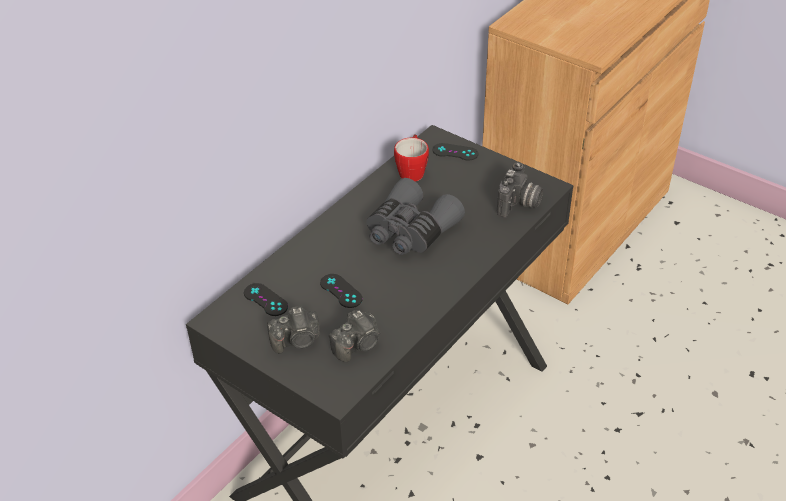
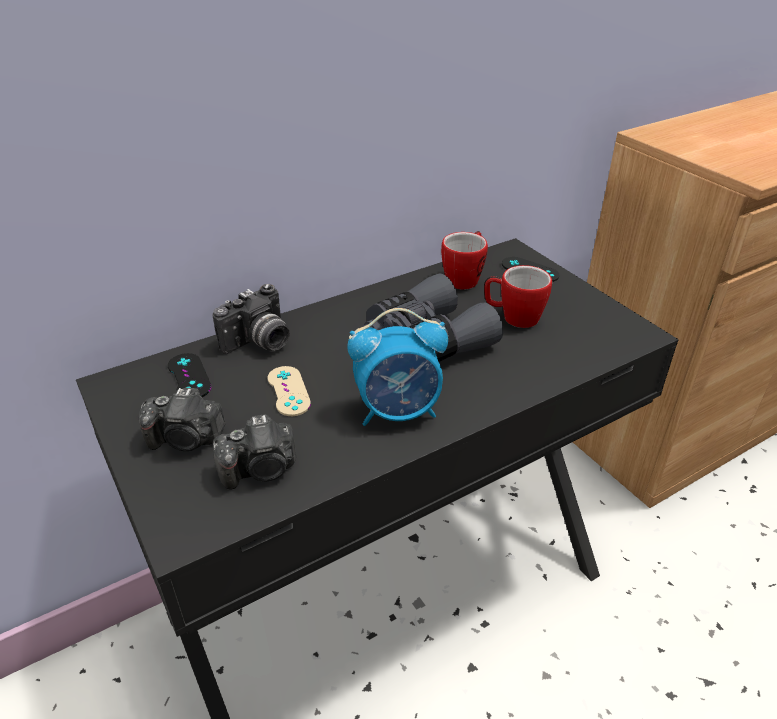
camera: 20 degrees right, 5 degrees down
(341, 291) = (288, 391): black game controller -> beige game controller
(420, 285) = (398, 411): none -> alarm clock
(461, 196) = (513, 317): none -> mug
(519, 204) = (589, 345): camera -> camera (259, 343)

